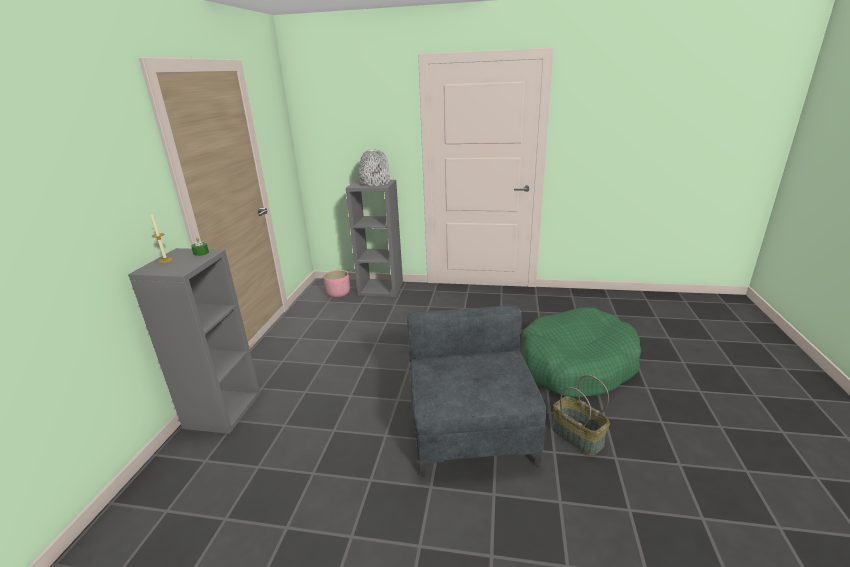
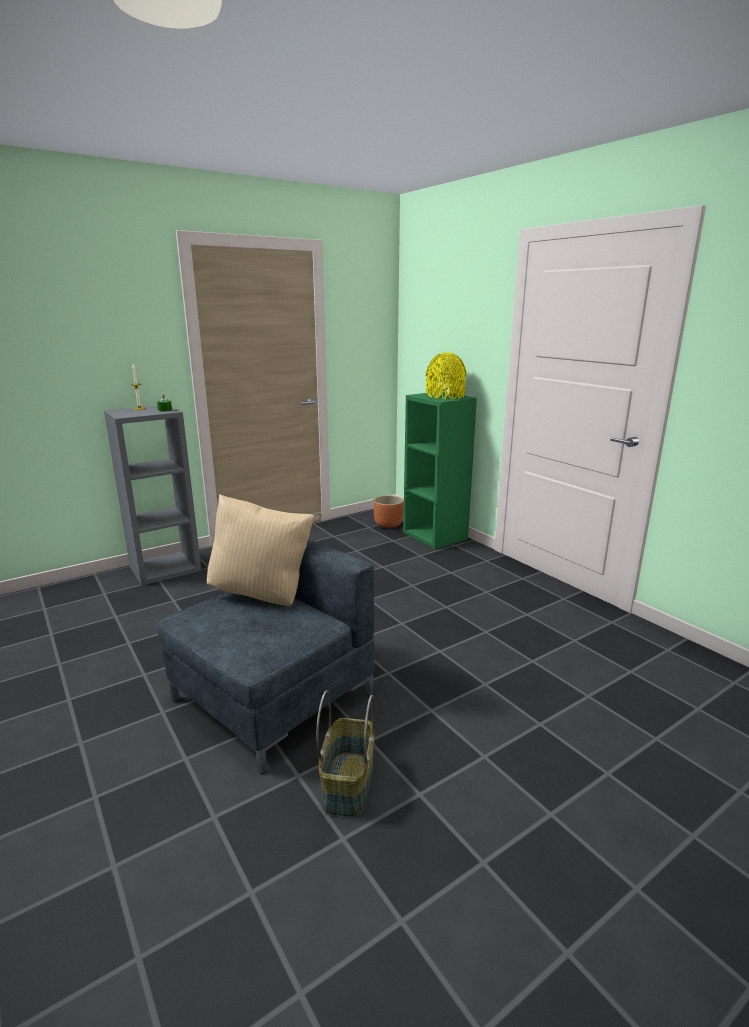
camera: 45 degrees right, 5 degrees down
(338, 294) = (388, 524): pink planter -> brown planter
(375, 183) = (445, 396): grey vase -> yellow vase
(381, 288) = (436, 536): grey bookcase -> green bookcase
(441, 363) = (262, 594): none -> beige pillow
(576, 365) = (501, 721): green dog bed -> none

